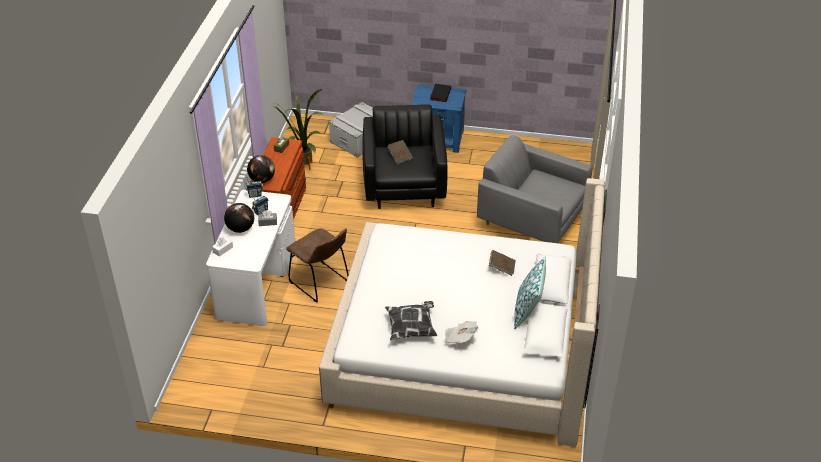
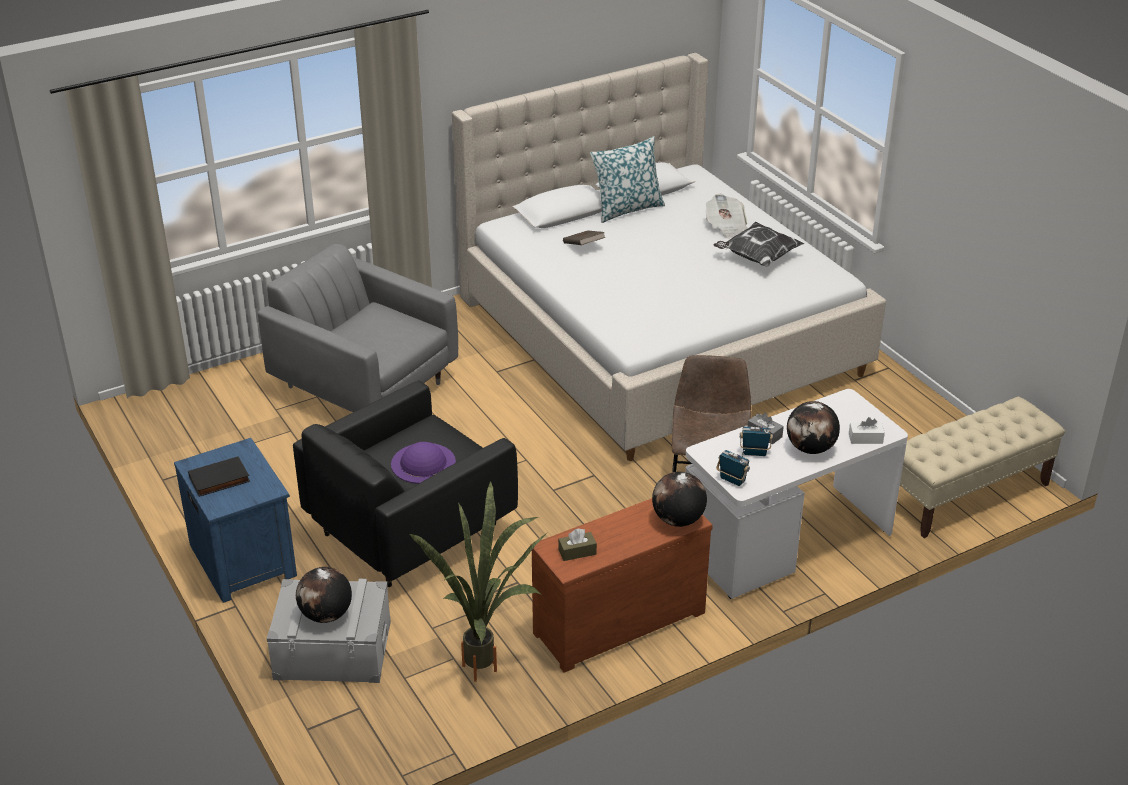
camera: 130 degrees left, 5 degrees down
(201, 368) = (966, 494): none -> beige bench
(356, 117) = (326, 615): none -> globe
(400, 156) = (423, 463): brown book -> purple hat
(531, 220) = (364, 385): grey armchair -> grey armchair turned 135 degrees clockwise

